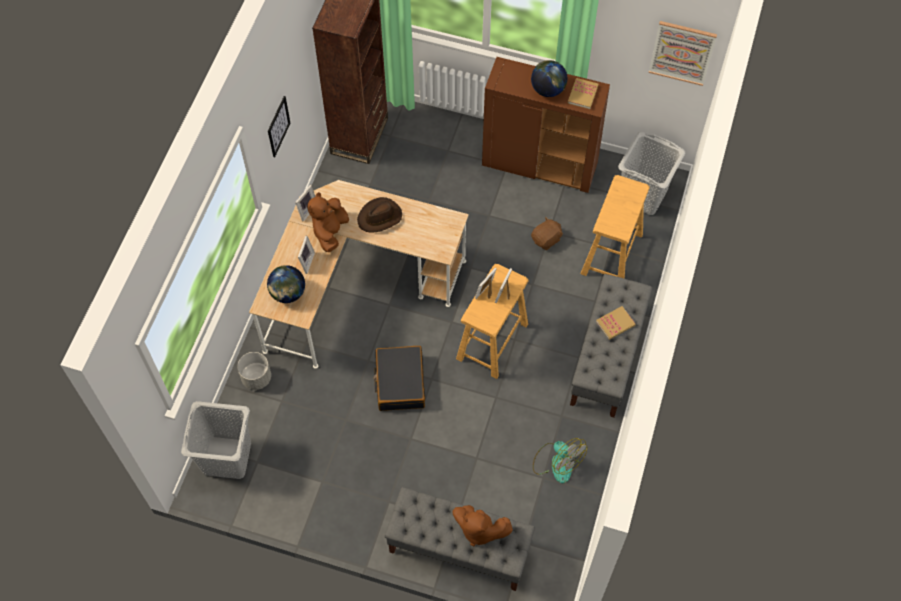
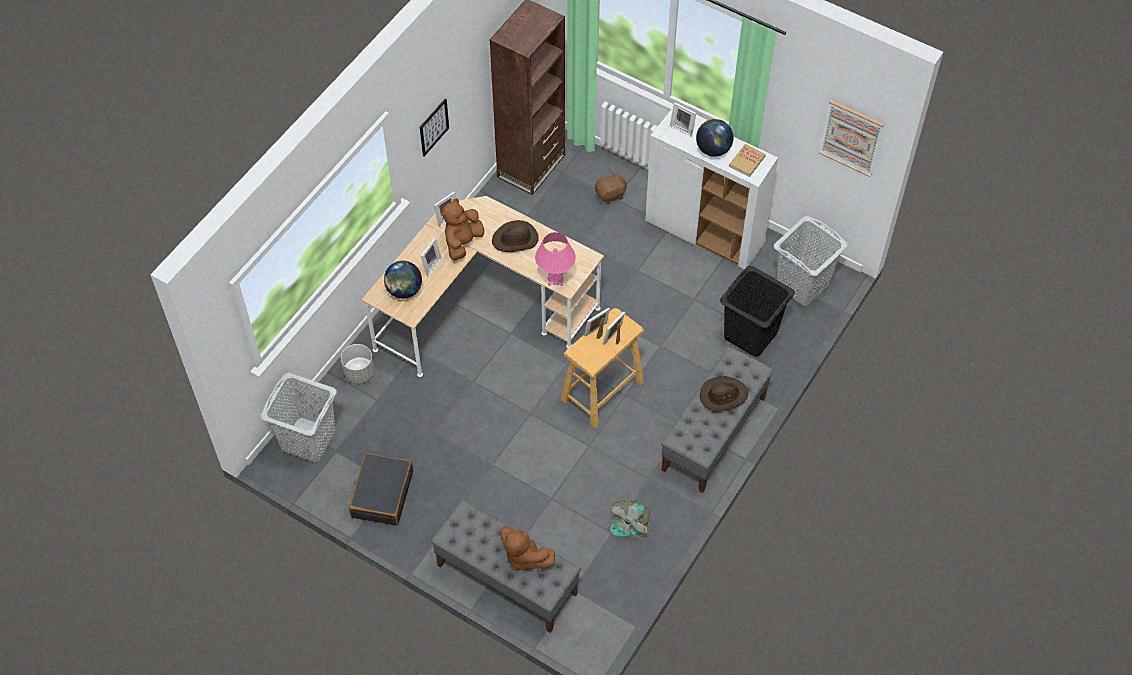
camera: 15 degrees right, 5 degrees down
(400, 382) = (498, 409): black suitcase -> black suitcase (382, 494)
(430, 249) = (555, 279): none -> pink table lamp
(513, 74) = (683, 128): none -> picture frame
(540, 165) = (705, 232): brown cabinet -> white cabinet
(546, 239) = (688, 306): brown plush toy -> brown plush toy (610, 195)
(557, 462) = (630, 522): fan -> fan turned 60 degrees clockwise
(611, 254) = (750, 335): beige stool -> black laundry basket
(615, 323) = (723, 395): book -> brown hat

